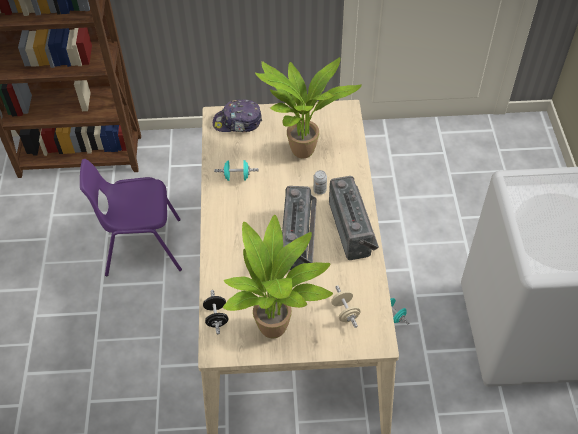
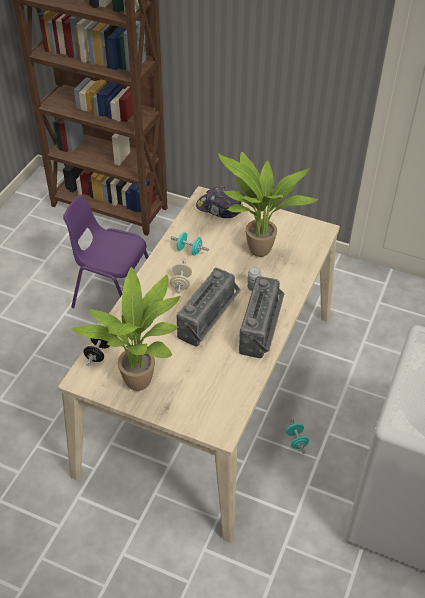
camera: 25 degrees right, 5 degrees down
(345, 312) = (208, 395): beige dumbbell -> beige dumbbell (181, 283)

